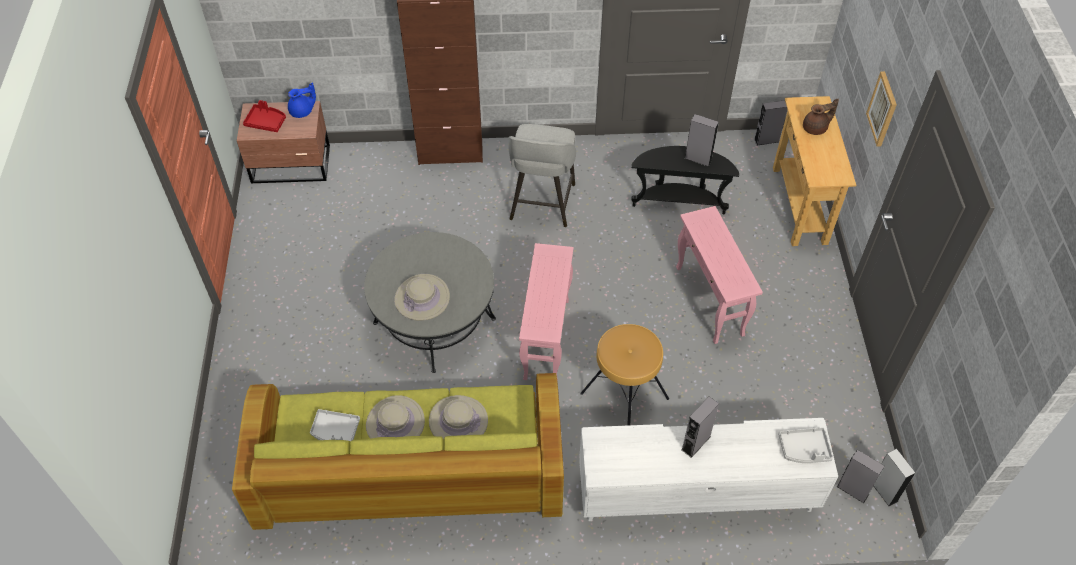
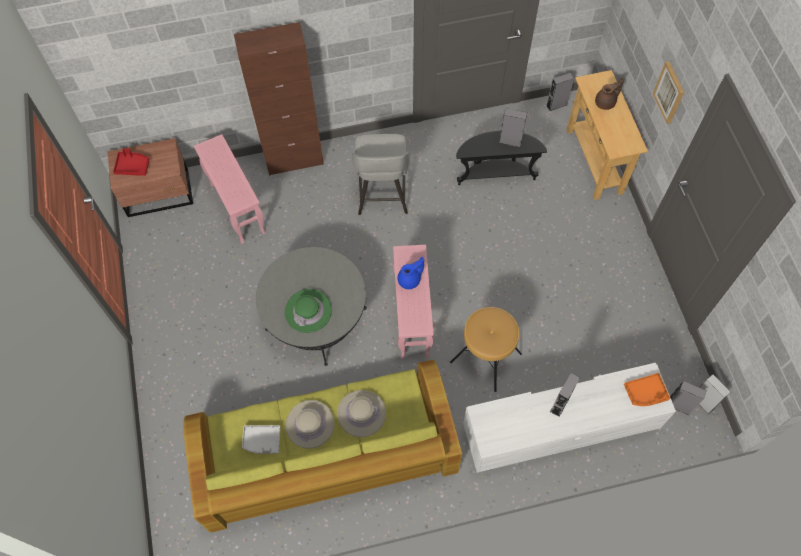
camera: 10 degrees left, 10 degrees up
(302, 111) = (162, 151): blue teapot -> blue teapot (410, 280)
(422, 298) = (308, 311): beige hat -> green hat
(709, 301) = (537, 261): pink side table -> pink side table (238, 208)
(804, 449) = (645, 393): grey tray -> orange tray

